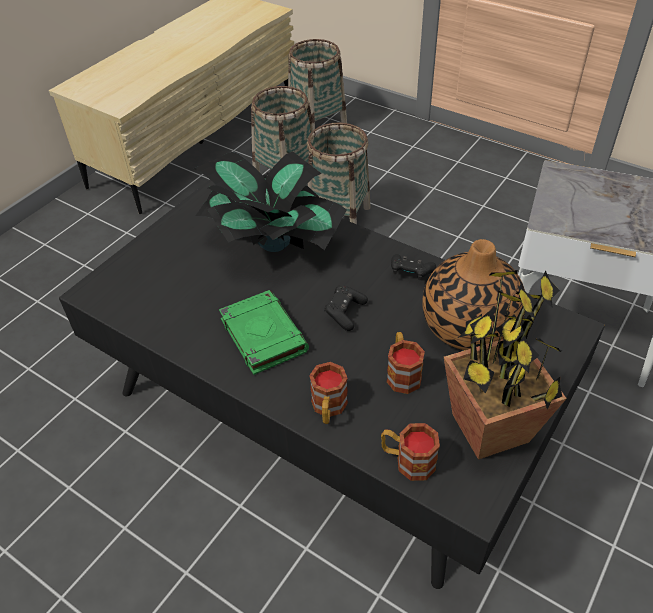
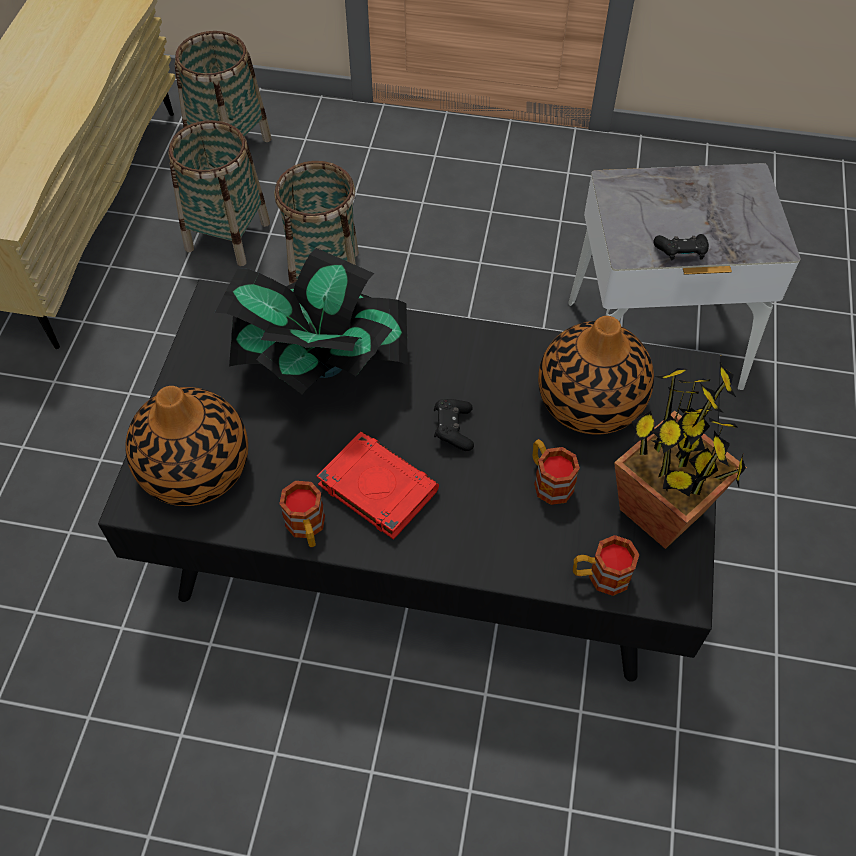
camera: 25 degrees left, 10 degrees up
(143, 282) = (194, 468): none -> vase
(262, 335) = (376, 488): green book -> red book
(328, 408) = (493, 549): mug -> mug (307, 528)
(410, 273) = (499, 356): black game controller -> black game controller (680, 254)

